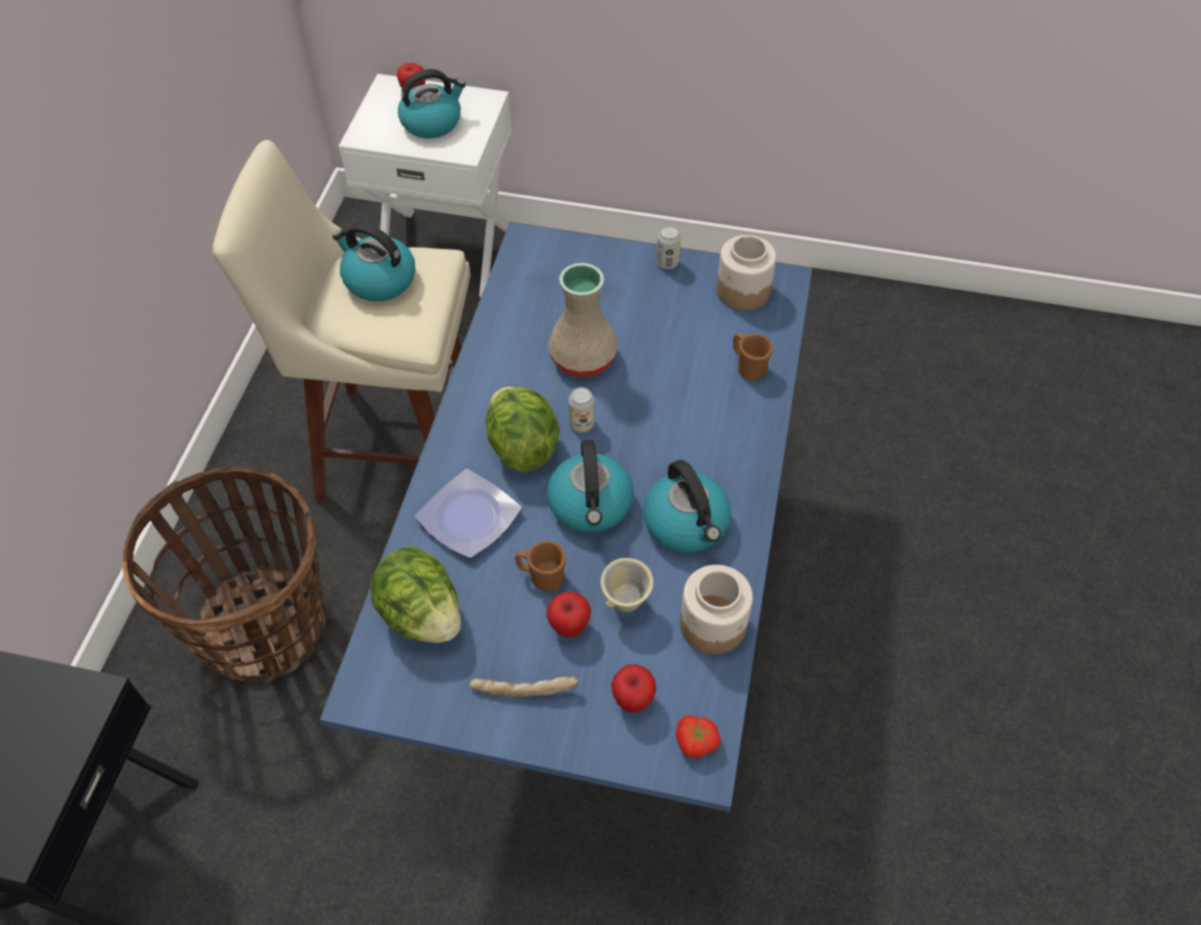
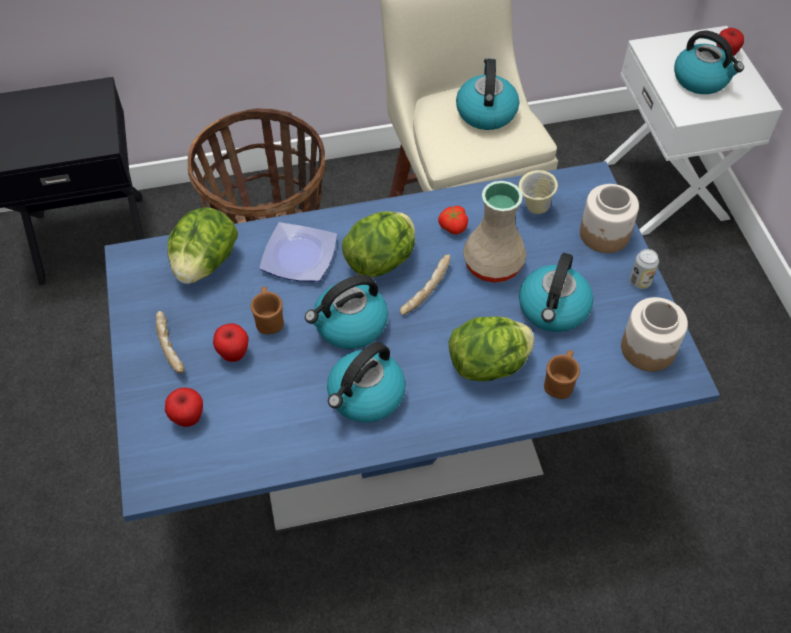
camera: 65 degrees right, 0 degrees up
(581, 424) = (425, 289): can -> bread
(626, 605) = (269, 383): beige mug -> beige mug (534, 209)
(663, 336) = (553, 309): none -> kettle
(696, 743) = (167, 473): tomato -> tomato (452, 226)
(700, 410) = (489, 364): none -> lettuce
(713, 624) = (278, 449): jar -> jar (604, 234)

